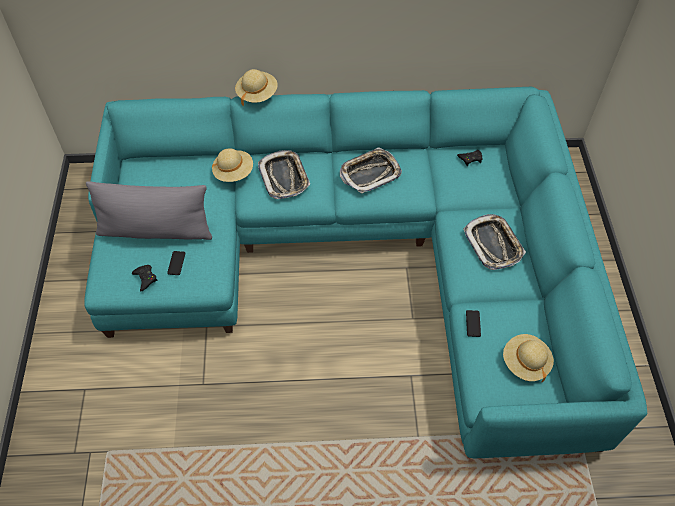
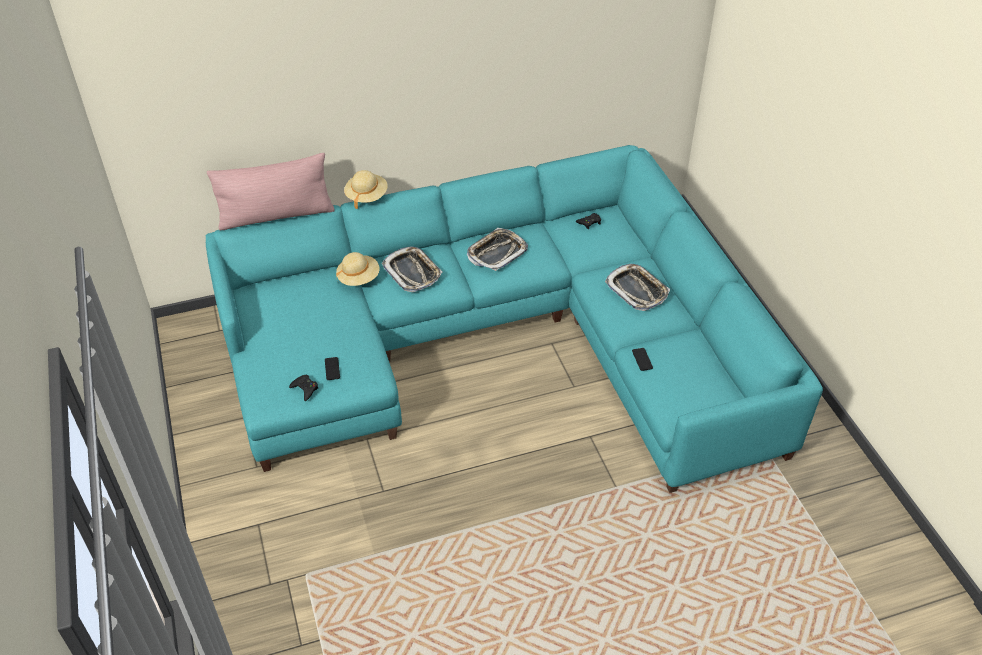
camera: 15 degrees left, 10 degrees down
(155, 230) = (298, 345): grey pillow -> none
(168, 98) = (276, 216): none -> pink pillow
(525, 363) = (701, 381): beige hat -> none

